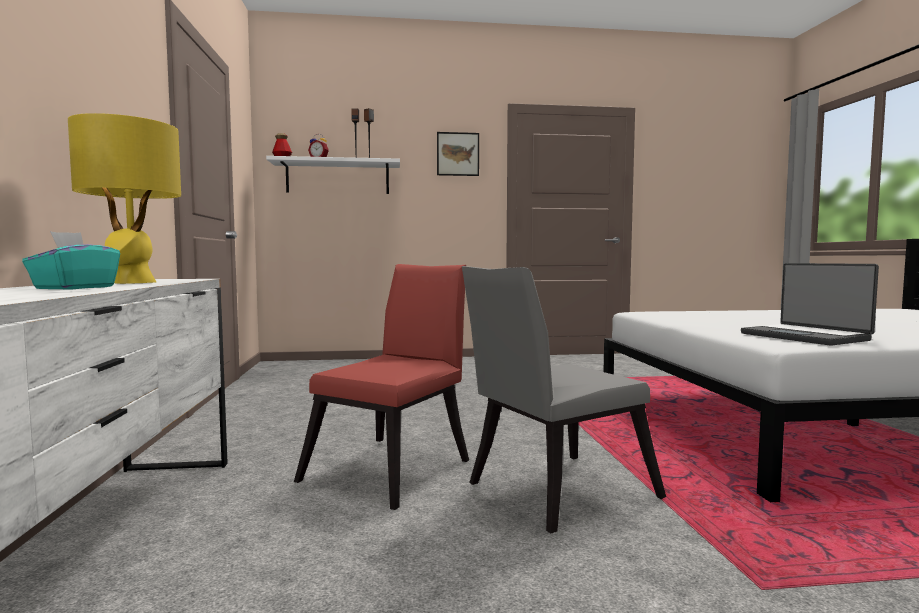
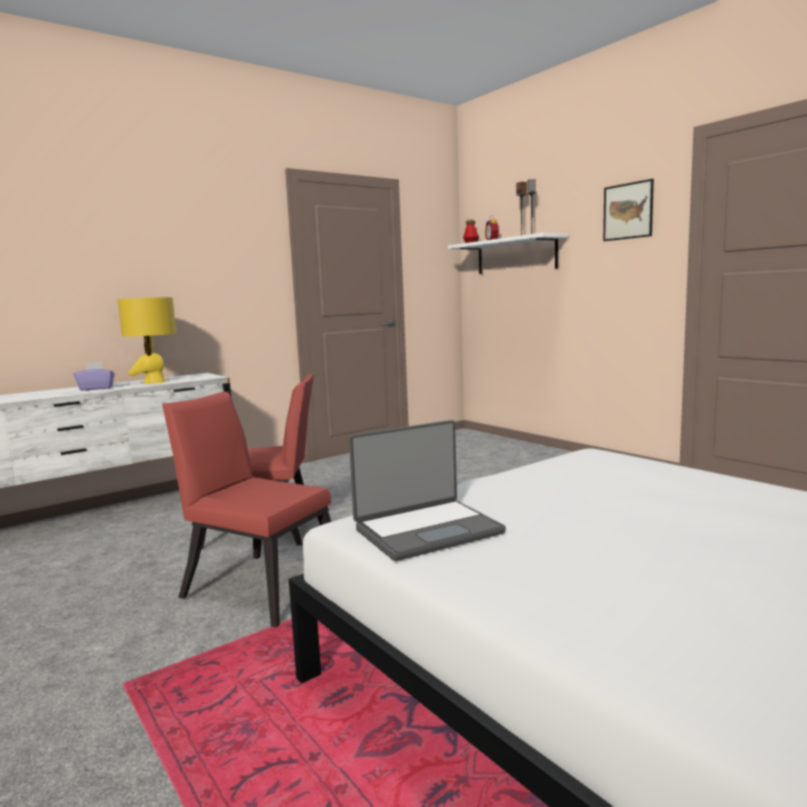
camera: 60 degrees right, 5 degrees up
(75, 288) = (96, 388): turquoise tissue box -> purple tissue box
(552, 492) = (258, 585): grey chair -> red chair
(805, 337) = (427, 530): laptop -> laptop turned 150 degrees counterclockwise

